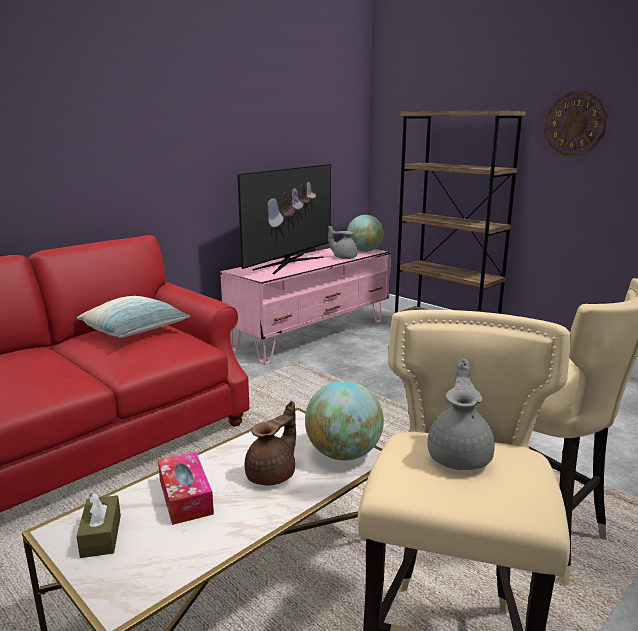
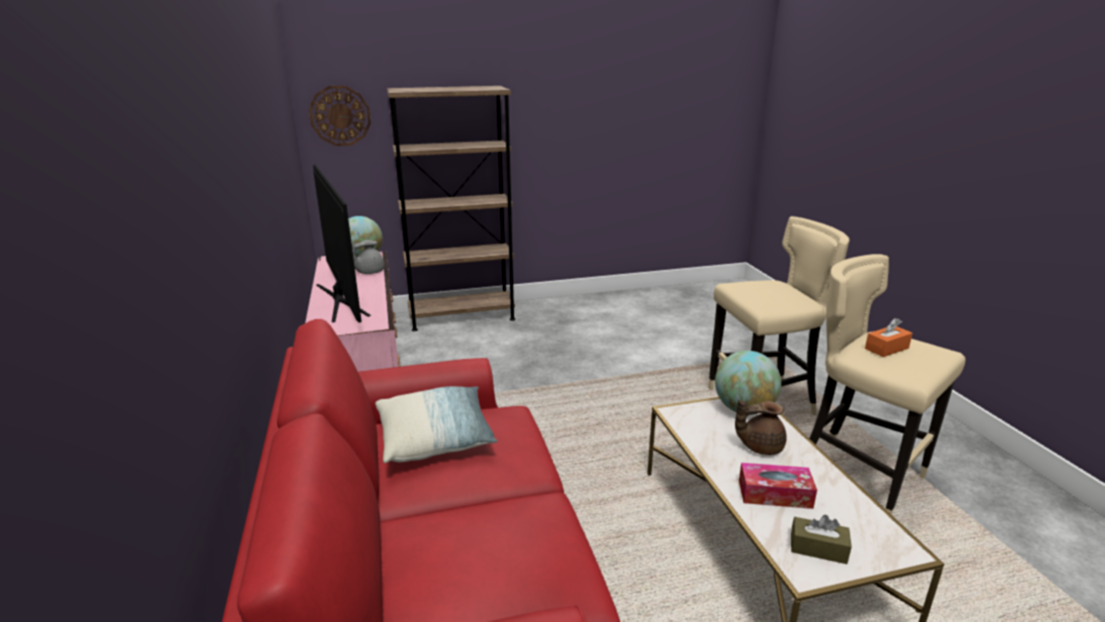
camera: 60 degrees left, 5 degrees up
(273, 474) = (759, 446): brown teapot -> brown teapot turned 75 degrees counterclockwise
(460, 456) = (886, 348): grey teapot -> orange tissue box
(575, 124) = (546, 96): wall clock -> wall clock (340, 116)

